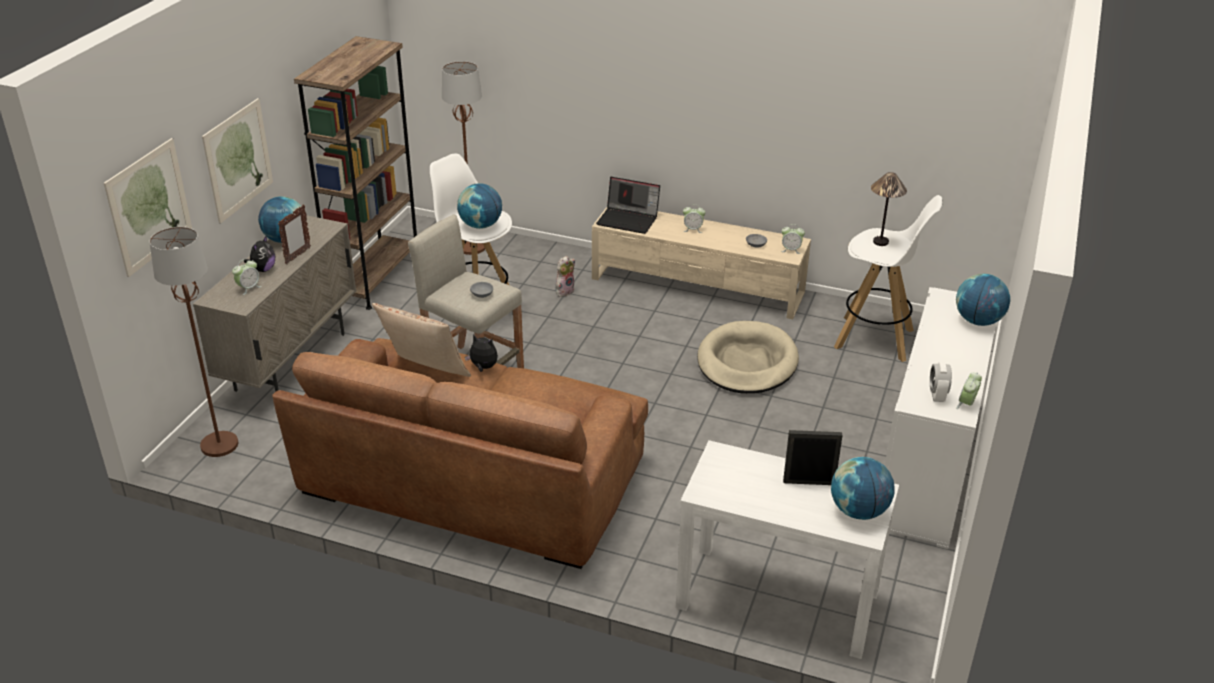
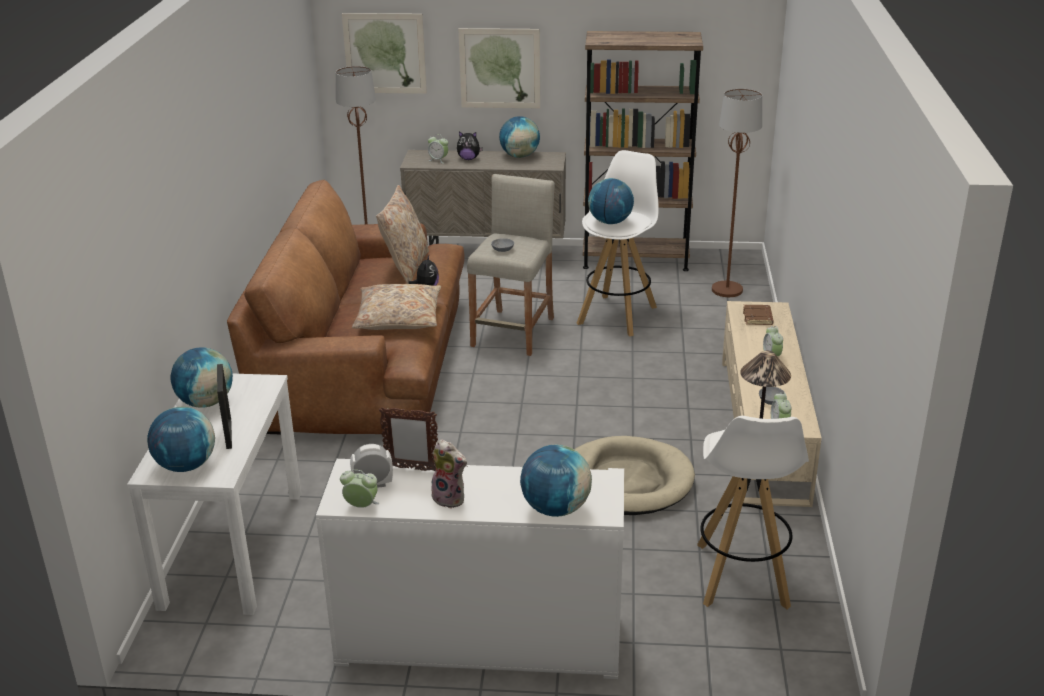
camera: 75 degrees right, 5 degrees down
(297, 256) = (496, 165): picture frame -> picture frame (411, 468)
(539, 392) = (398, 318): none -> beige pillow
(564, 291) = (686, 351): plush toy -> plush toy (450, 498)
(629, 220) = (758, 318): laptop -> brown book
(746, 494) = (206, 402): none -> globe

